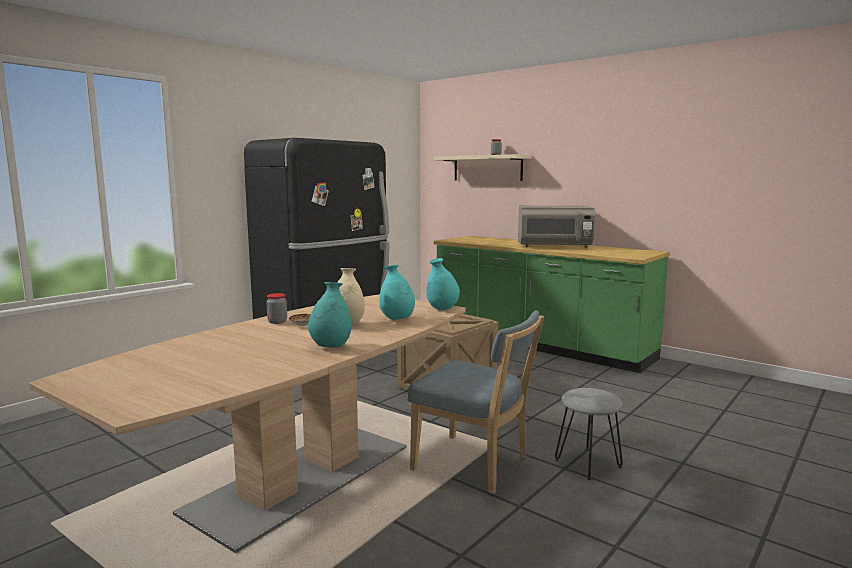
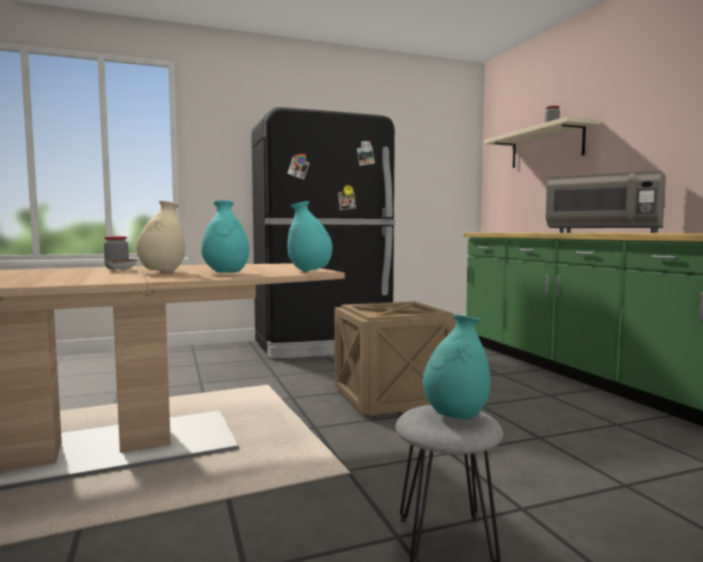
camera: 30 degrees right, 5 degrees down
(331, 347) = (66, 280): turquoise vase -> turquoise vase (455, 416)
(475, 465) = (280, 493): blue chair -> none

